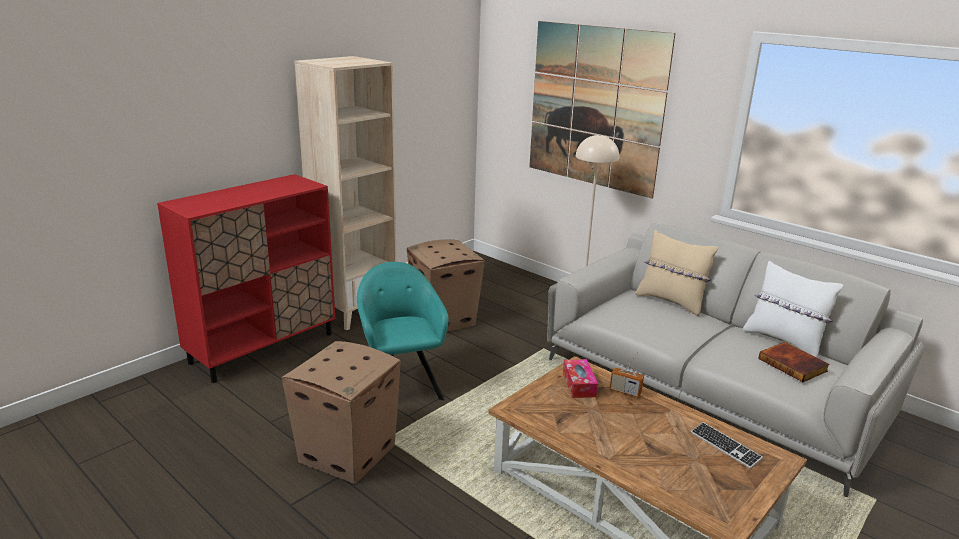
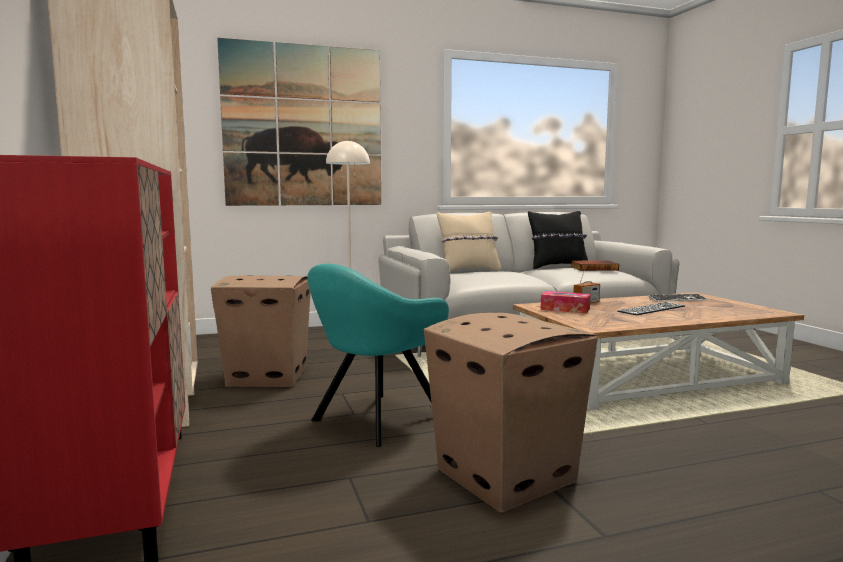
camera: 60 degrees left, 15 degrees down
(401, 383) = (375, 419): turquoise armchair -> turquoise armchair turned 60 degrees counterclockwise
(639, 432) = (651, 309): none -> keyboard
(783, 341) = (557, 267): white pillow -> black pillow

